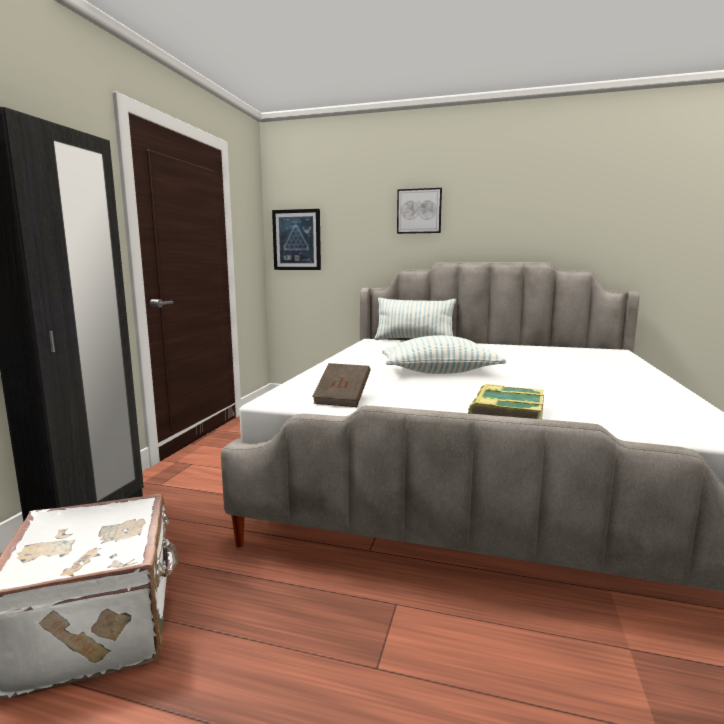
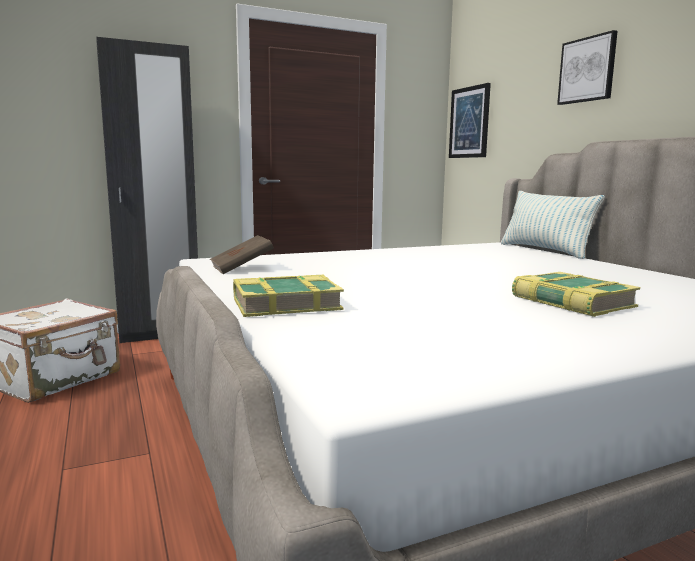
camera: 50 degrees right, 0 degrees up
(439, 372) = (409, 273): pillow -> none
(564, 370) = (571, 303): none -> book

